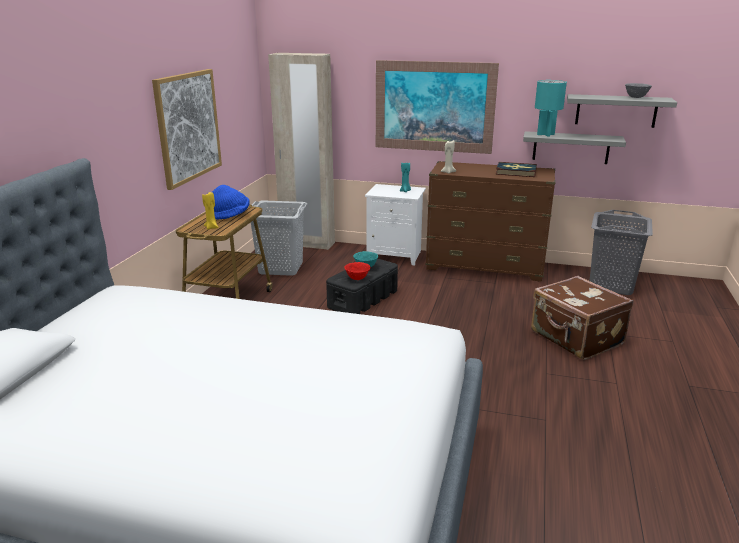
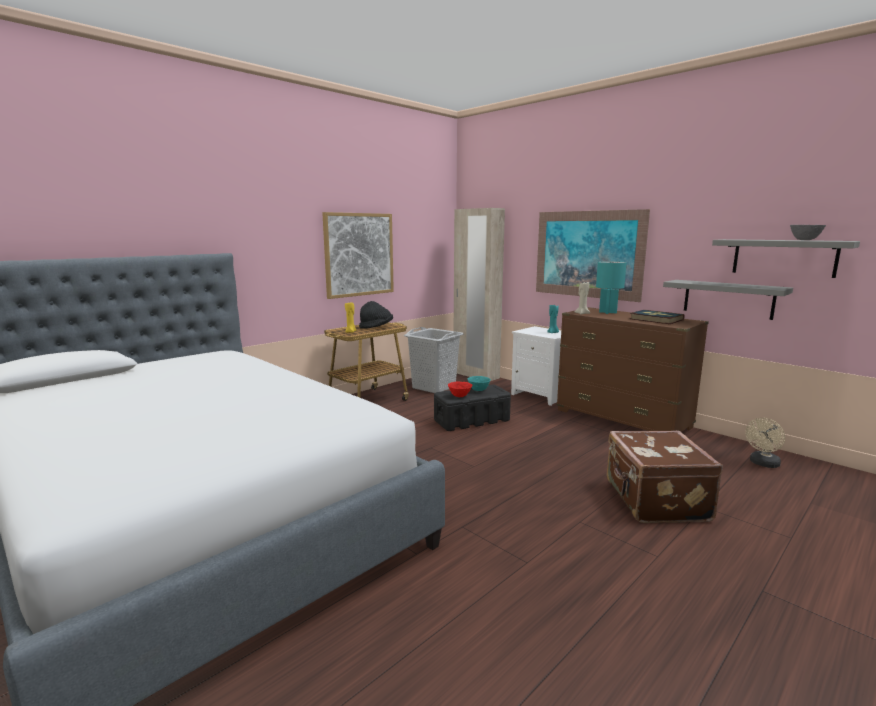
camera: 30 degrees right, 10 degrees down
(230, 215) = (376, 328): blue hat -> black hat
(545, 134) = (693, 282): turquoise table lamp -> turquoise table lamp (607, 312)
(611, 285) = (763, 464): grey laundry basket -> beige fan

